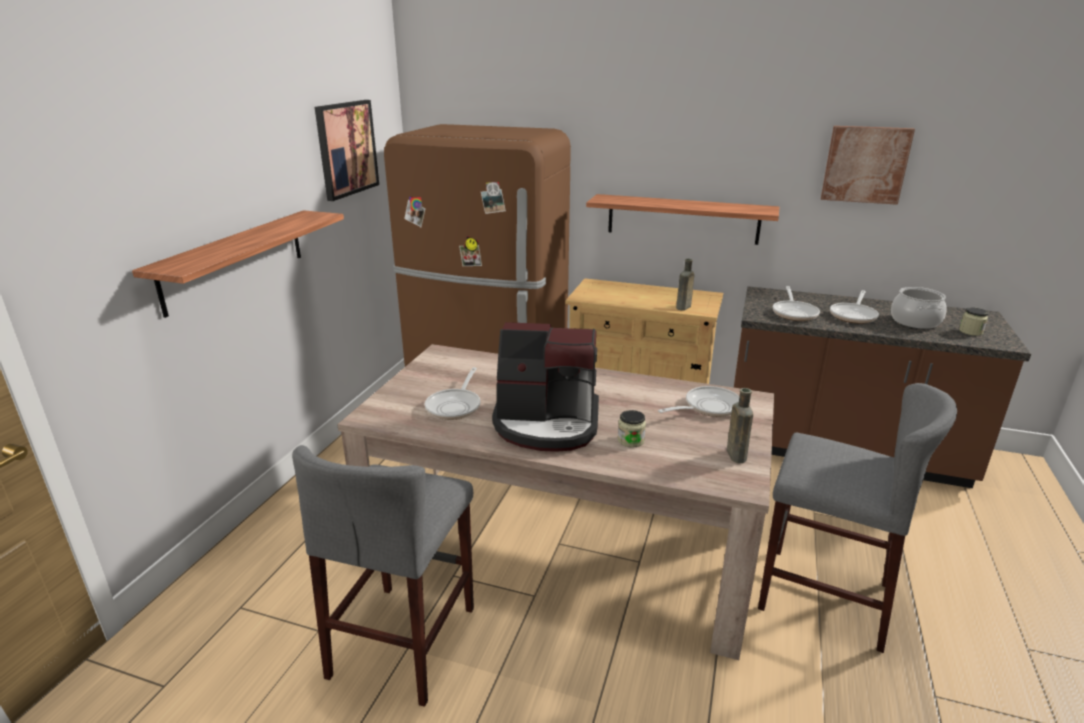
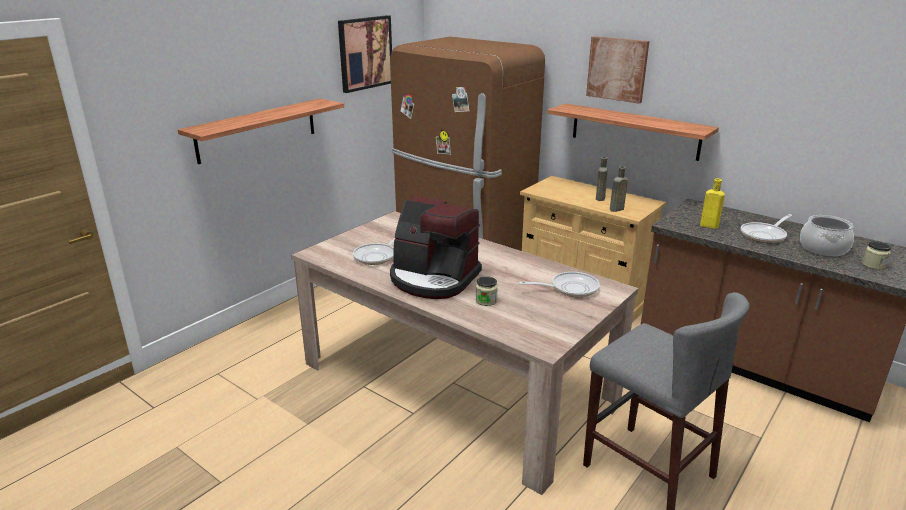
camera: 20 degrees right, 0 degrees up
(404, 641) = (307, 419): grey stool -> none
(735, 454) = (560, 325): brown bottle -> brown bottle (600, 198)
(794, 313) = (707, 225): frying pan -> yellow bottle
(865, 164) = (799, 94): picture -> picture (617, 69)

